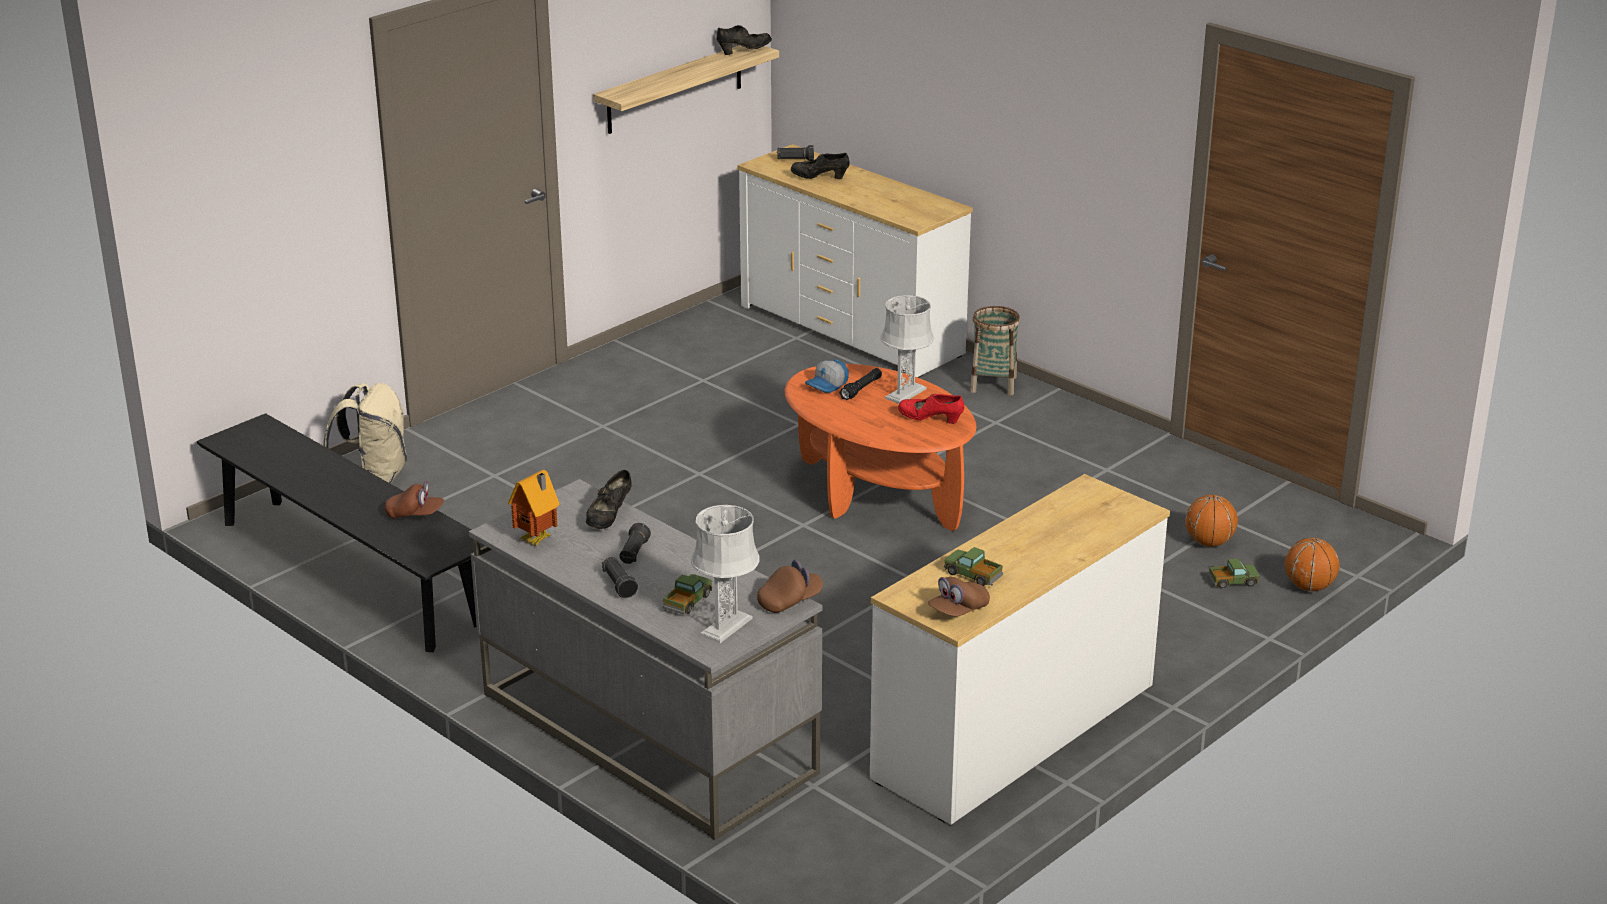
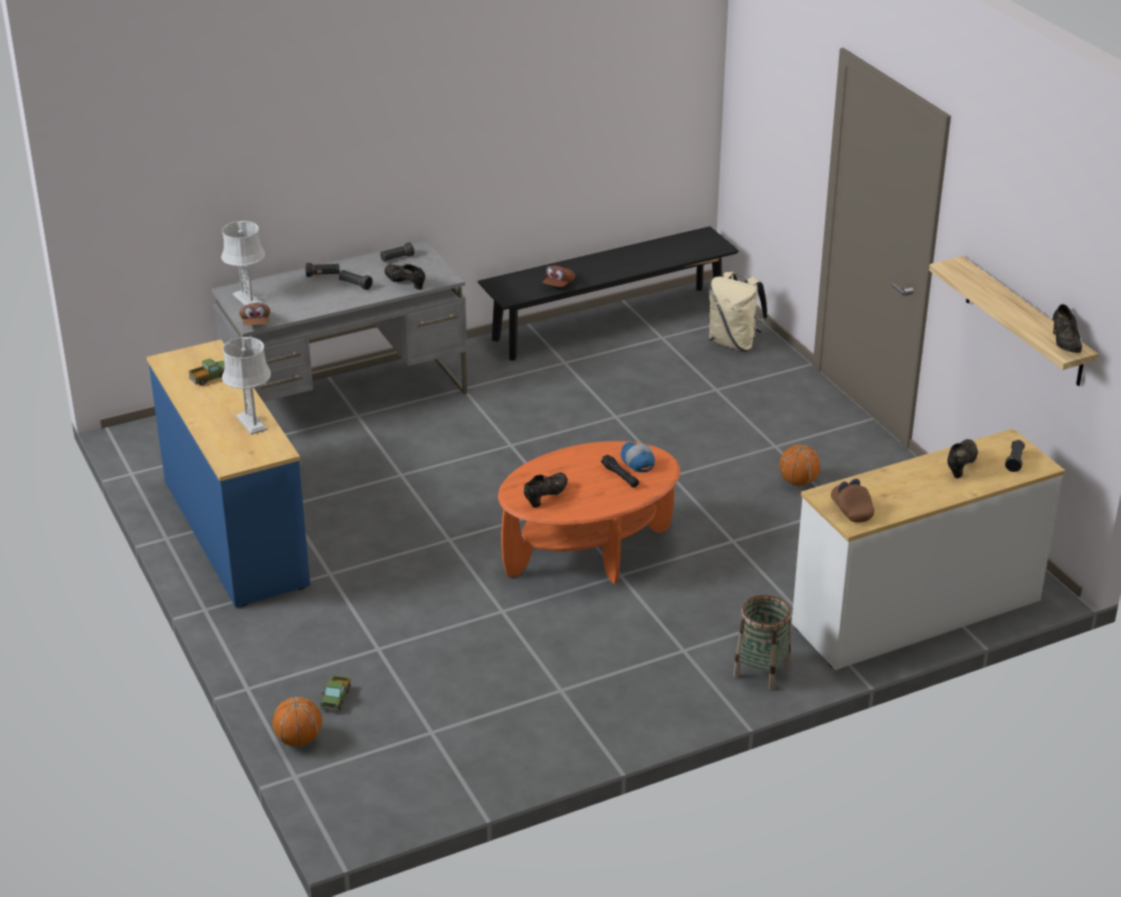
camera: 110 degrees right, 5 degrees up
(538, 540) = (397, 258): toy house -> black flashlight
(687, 602) = (284, 292): toy truck -> none
(905, 393) = (599, 496): grey table lamp -> grey table lamp (251, 423)
(930, 420) = (546, 496): red shoe -> black shoe
(958, 611) = (177, 364): brown cap -> brown cap (851, 510)
(1016, 732) = (234, 533): white dresser -> blue dresser
(1209, 542) = (403, 708): basketball -> basketball (798, 482)

